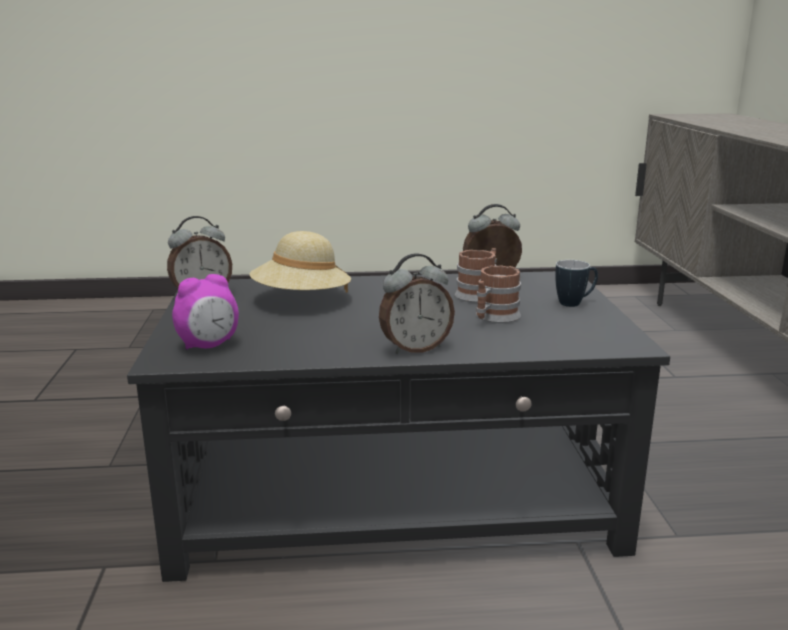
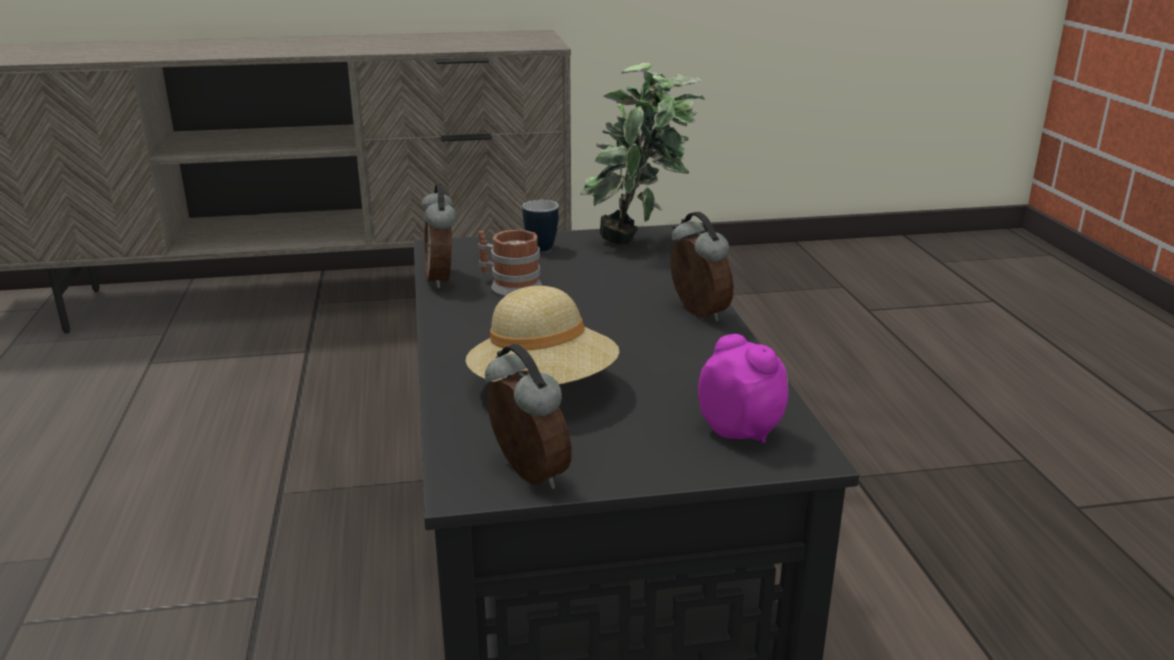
camera: 95 degrees left, 5 degrees up
(493, 318) = (592, 280): mug -> none
(594, 338) = (639, 244): none -> potted plant

